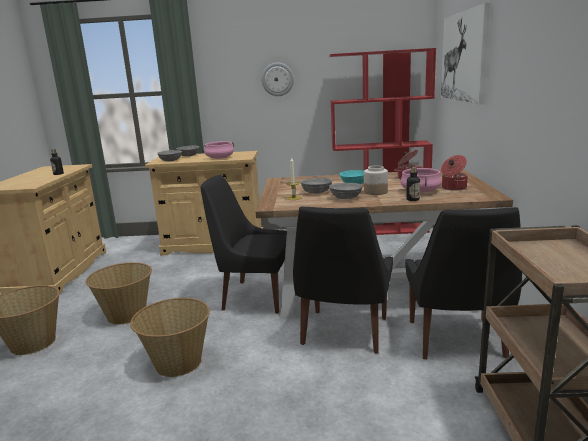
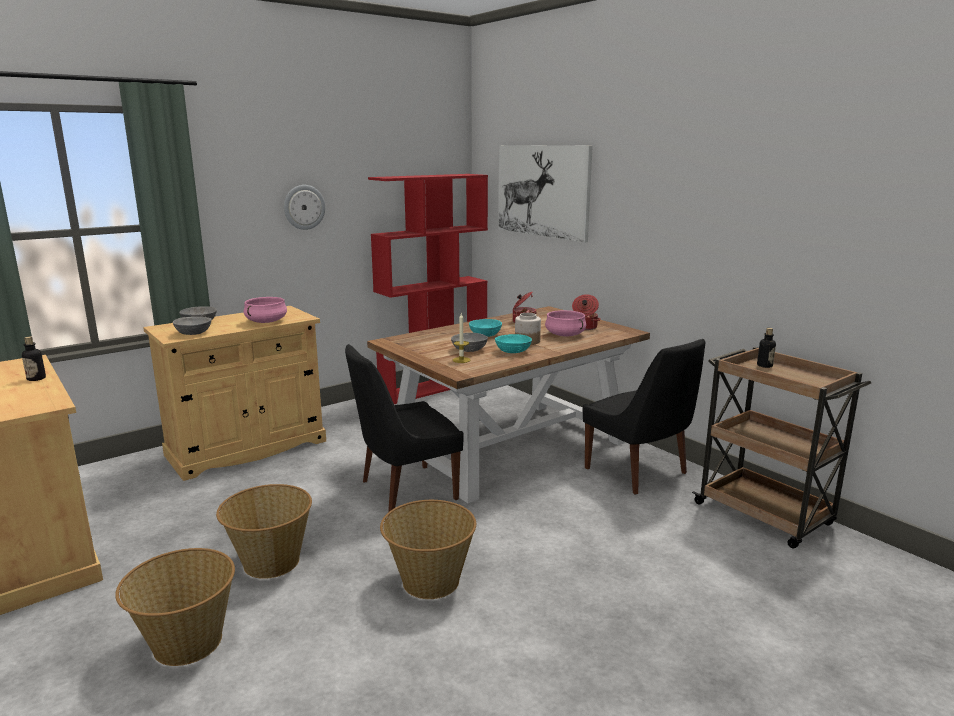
camera: 40 degrees left, 0 degrees up
(343, 333) = (546, 496): black chair -> none
(345, 197) = (513, 351): grey bowl -> turquoise bowl
(412, 199) = (576, 344): bottle -> bottle (764, 365)

